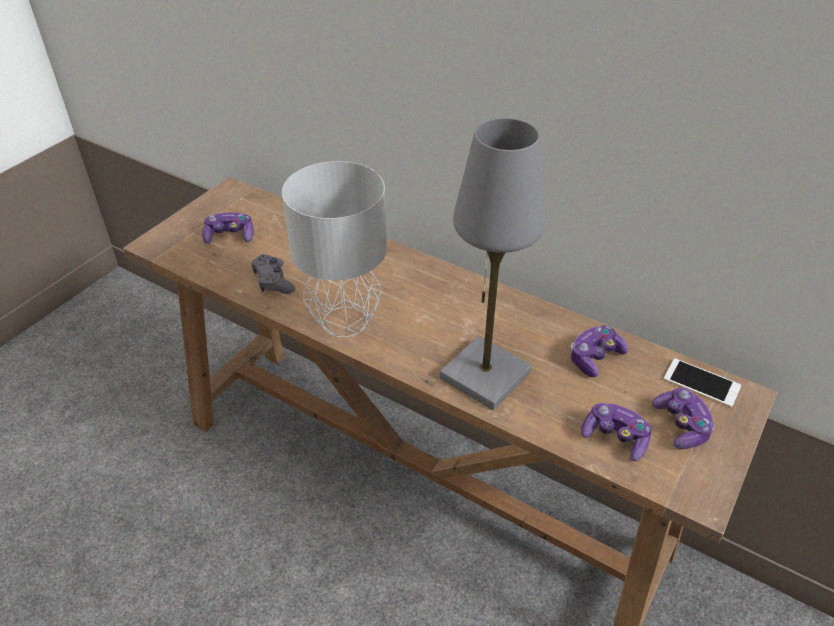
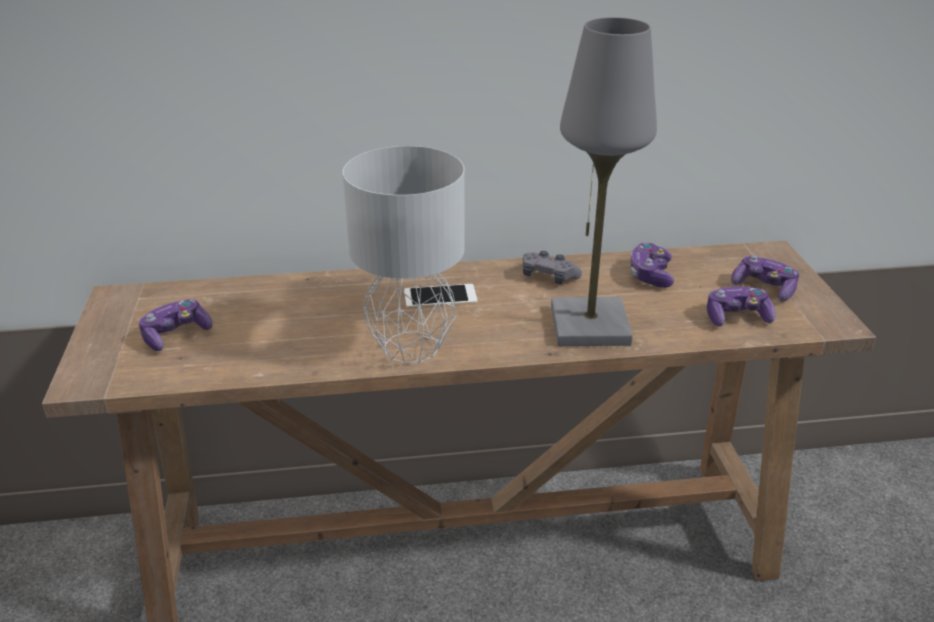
camera: 40 degrees left, 10 degrees down
(273, 281) = (287, 349): grey game controller -> grey game controller (548, 277)
(701, 383) = (738, 256): phone -> phone (440, 296)

